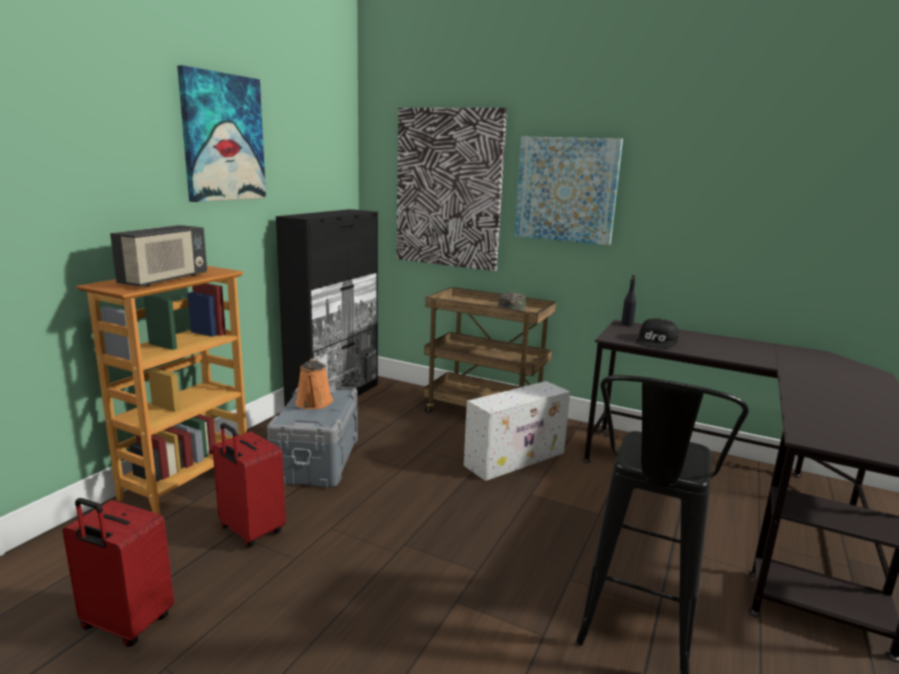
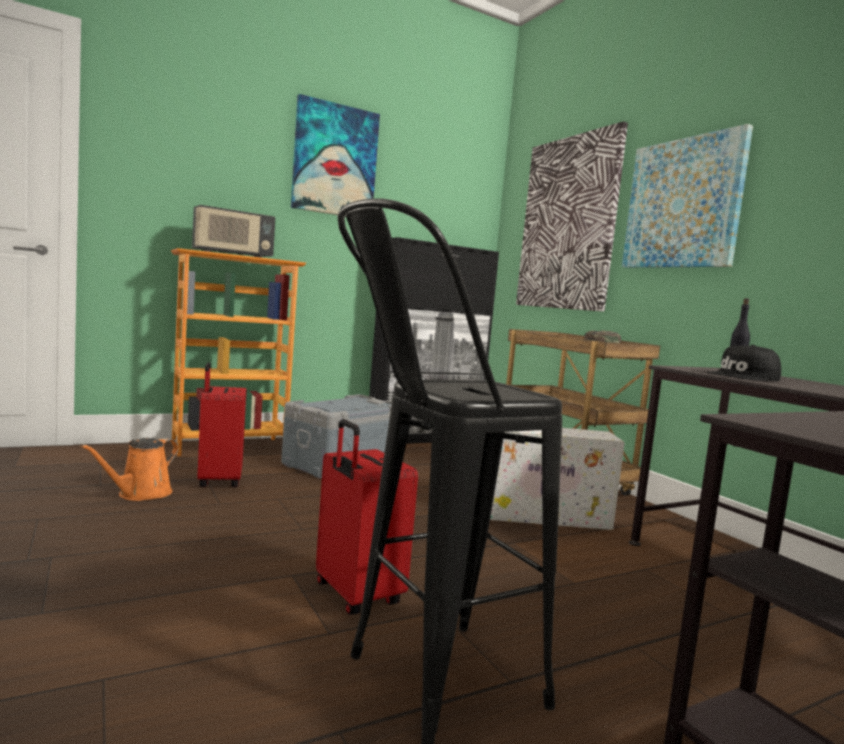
camera: 35 degrees right, 10 degrees down
(125, 624) = (61, 492): red suitcase -> red suitcase (355, 595)
(314, 403) = (349, 403): orange watering can -> orange watering can (140, 494)

